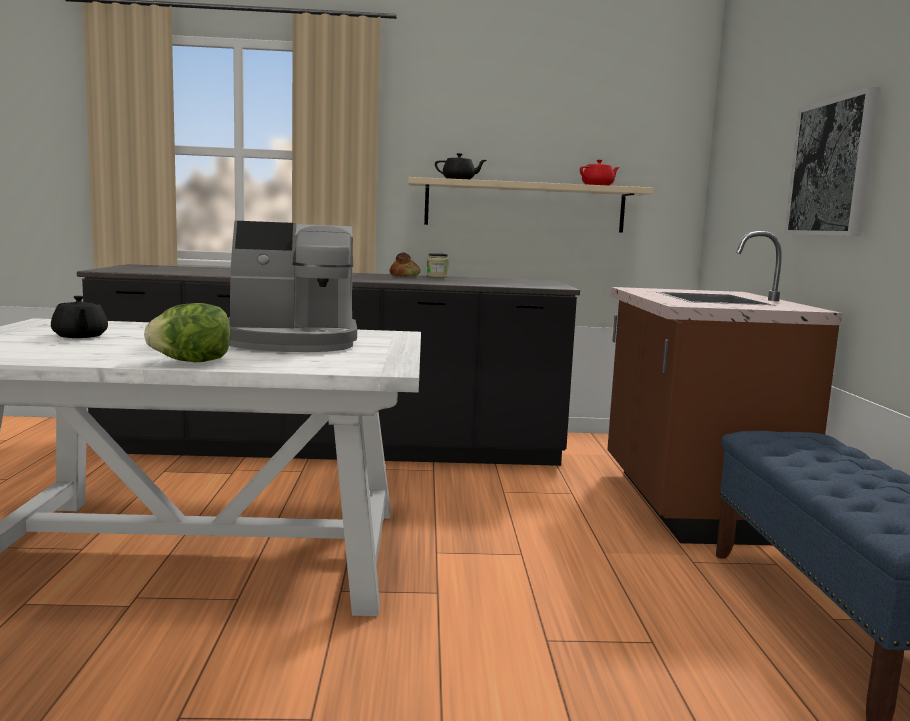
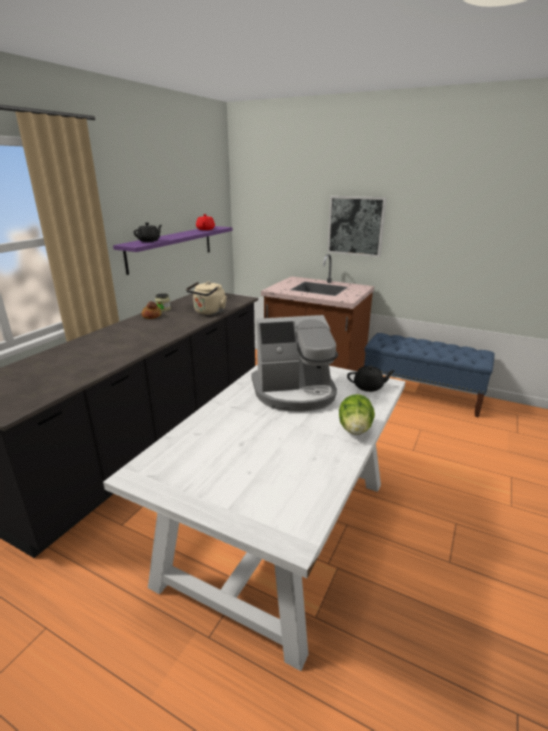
camera: 60 degrees left, 15 degrees up
(80, 336) = (234, 462): black teapot -> black teapot (369, 387)
(292, 342) = (295, 392): coffee machine -> coffee machine turned 60 degrees clockwise
(460, 282) = (208, 312): none -> beige kettle
(525, 206) = (171, 248): beige shelf -> purple shelf

